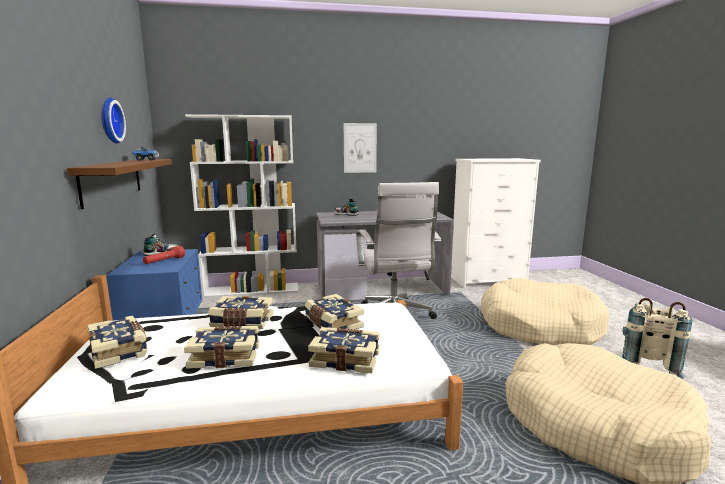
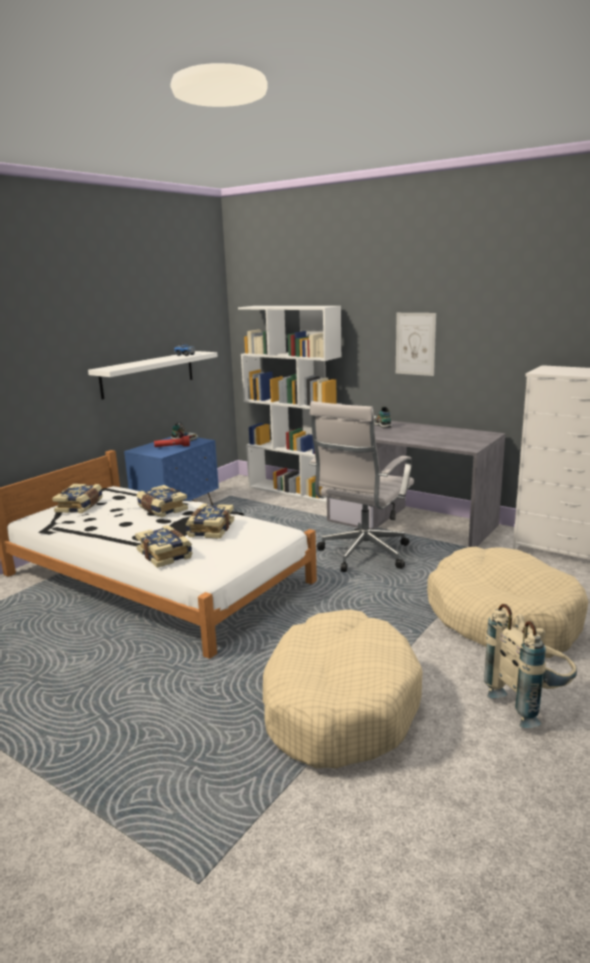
camera: 45 degrees right, 5 degrees up
(109, 120) = (150, 324): wall clock -> none
(112, 180) = (148, 374): brown shelf -> white shelf
(225, 356) = (114, 527): book -> none

